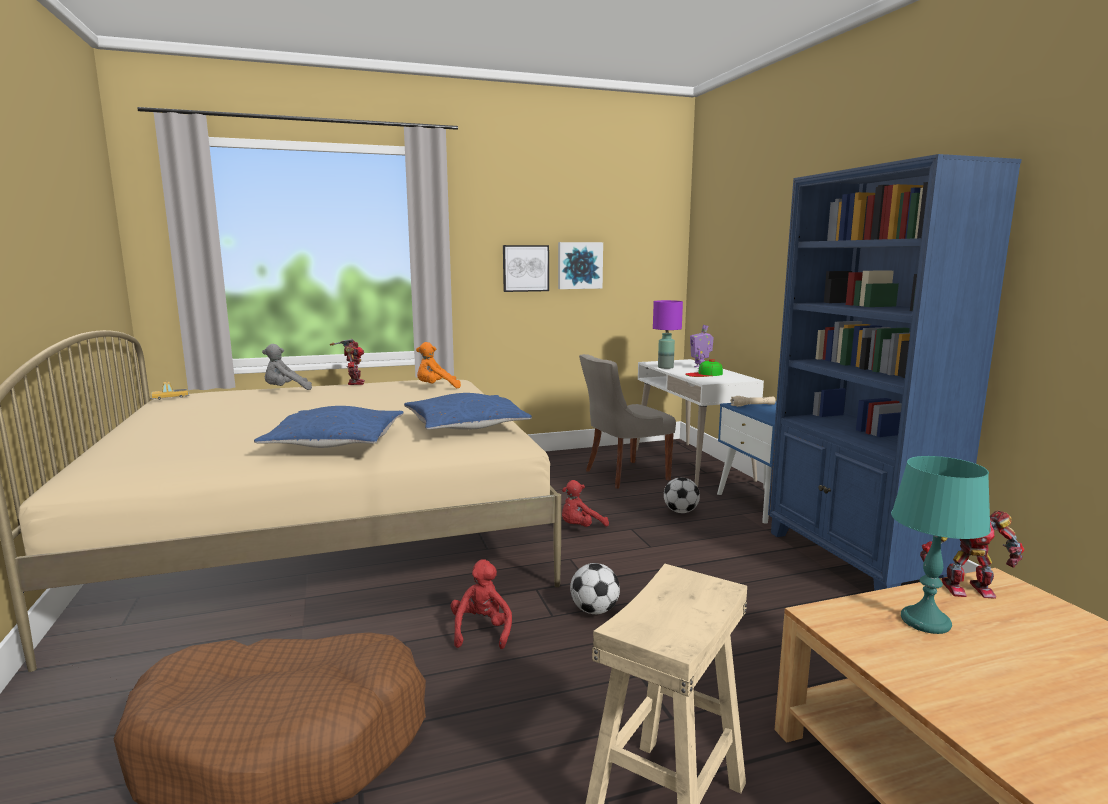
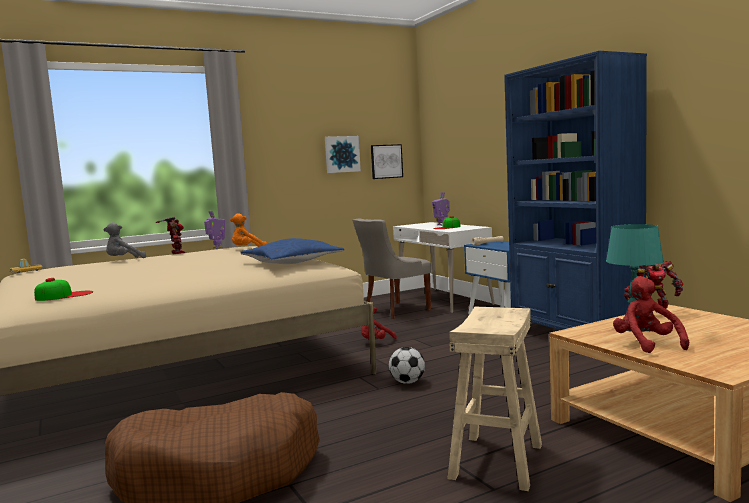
camera: 10 degrees left, 5 degrees down
(155, 457) = (64, 295): none -> cap
(336, 442) = (201, 277): blue pillow -> none
(405, 379) = (217, 248): none -> toy robot
(481, 631) = (331, 402): red plush toy -> red plush toy (646, 344)
(525, 268) = (301, 158): picture -> picture (386, 161)
(665, 367) = (416, 227): purple table lamp -> none
(681, 512) = (446, 326): football -> none

